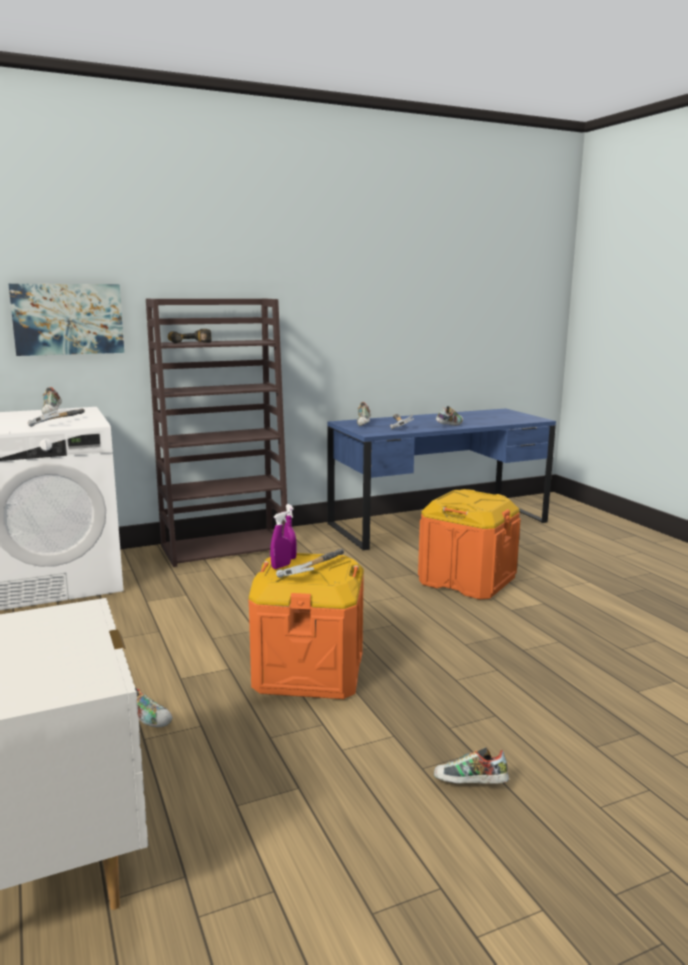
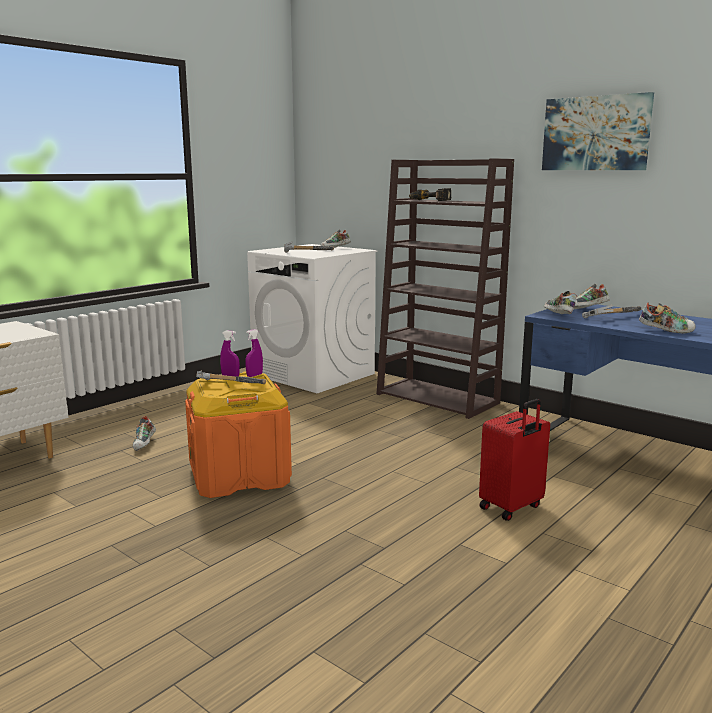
camera: 65 degrees right, 0 degrees up
(68, 319) = (369, 177): picture -> picture (596, 133)
(467, 580) = (512, 507): orange storage box -> red suitcase
(470, 785) = (91, 569): shoe -> shoe (557, 315)

